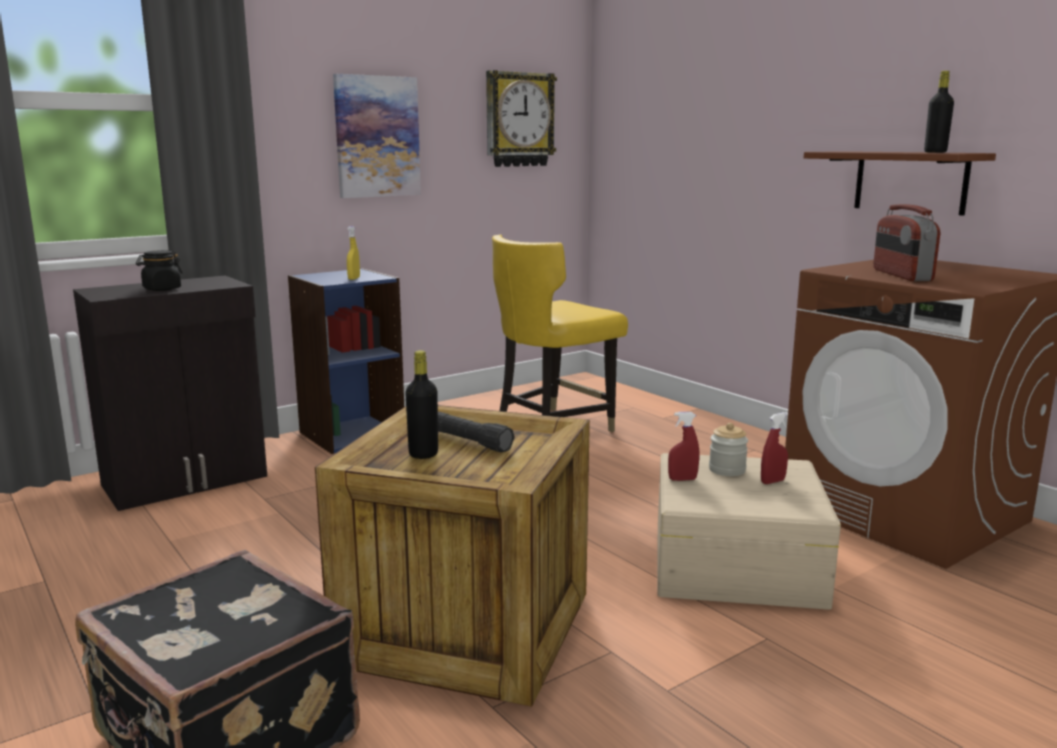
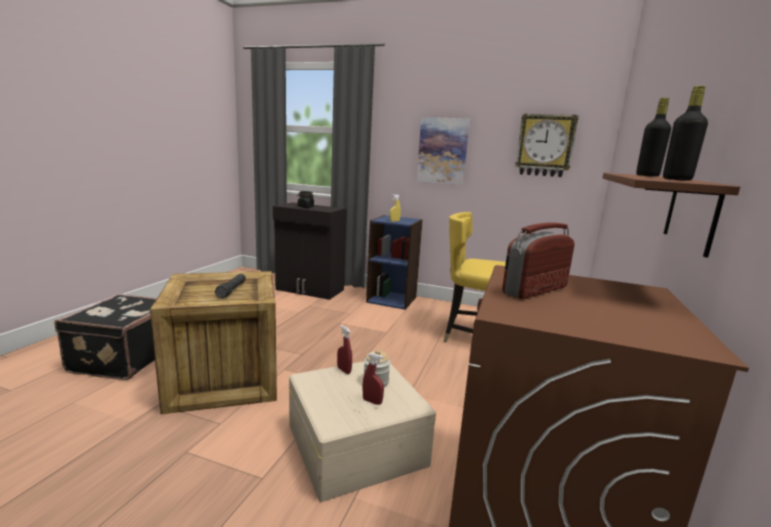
camera: 55 degrees right, 0 degrees up
(423, 454) = (209, 286): black bottle -> black bottle (647, 176)

